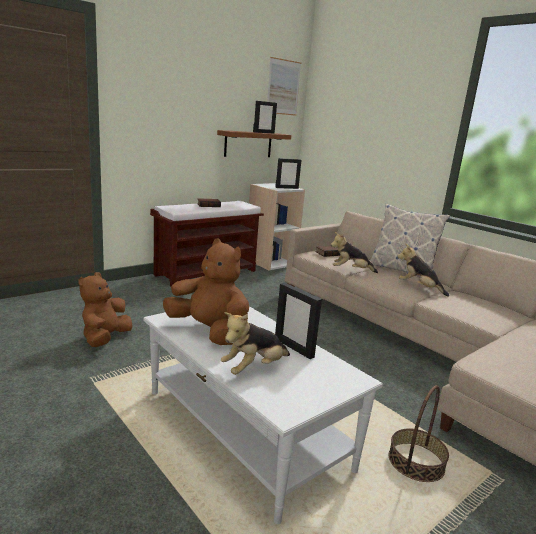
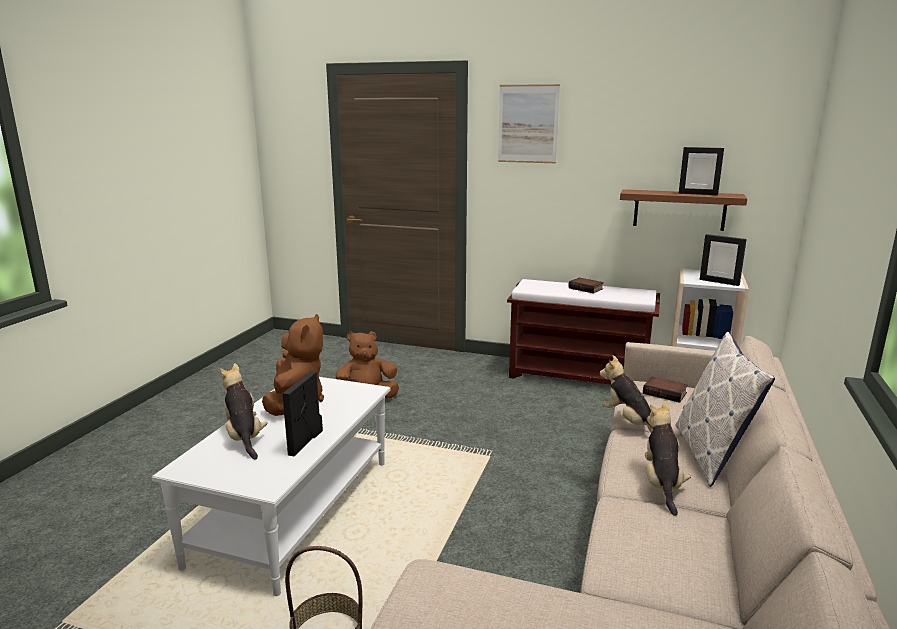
camera: 60 degrees right, 0 degrees up
(254, 368) = (244, 437): plush toy -> plush toy turned 45 degrees clockwise
(283, 87) = (758, 121): picture -> picture (528, 124)

